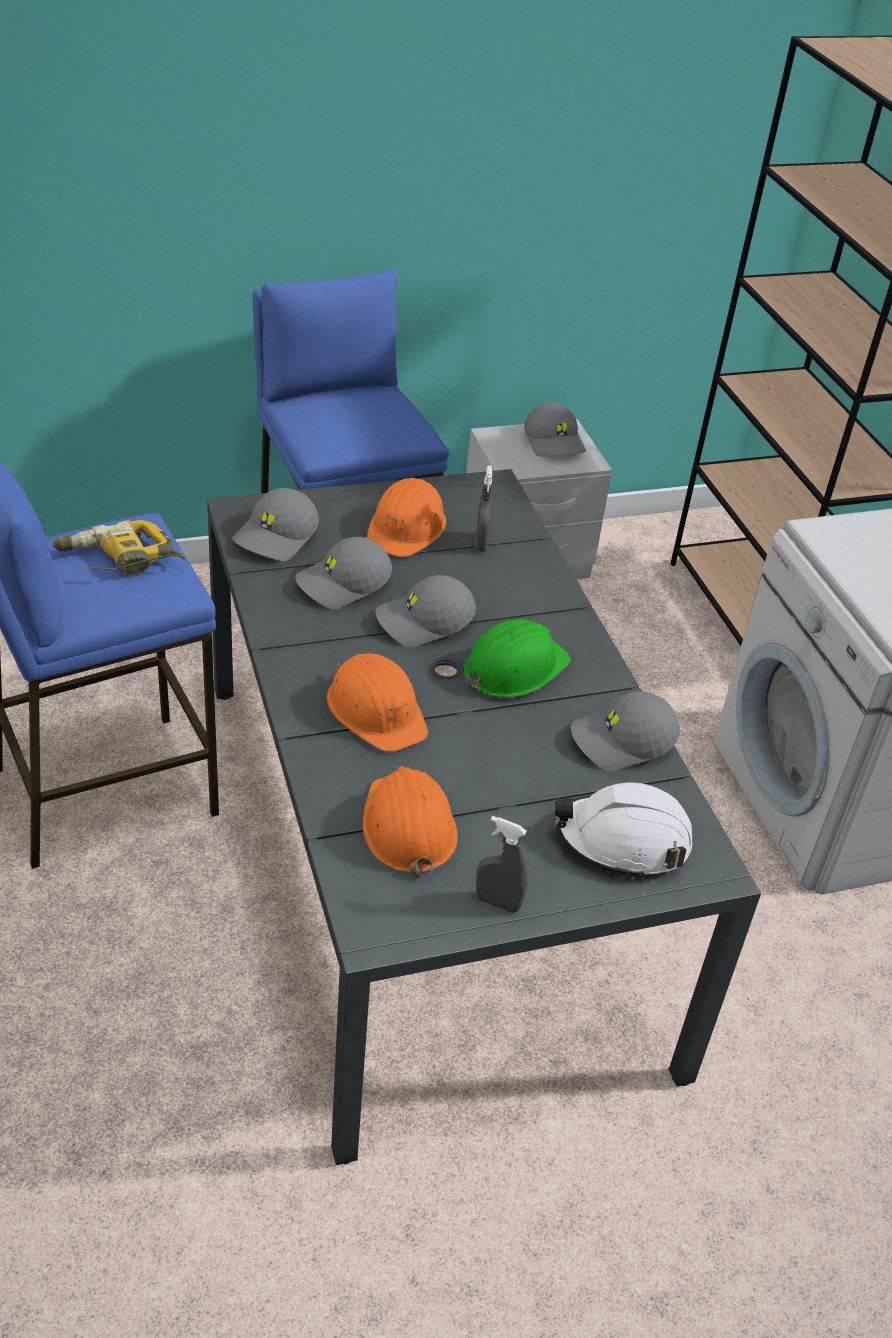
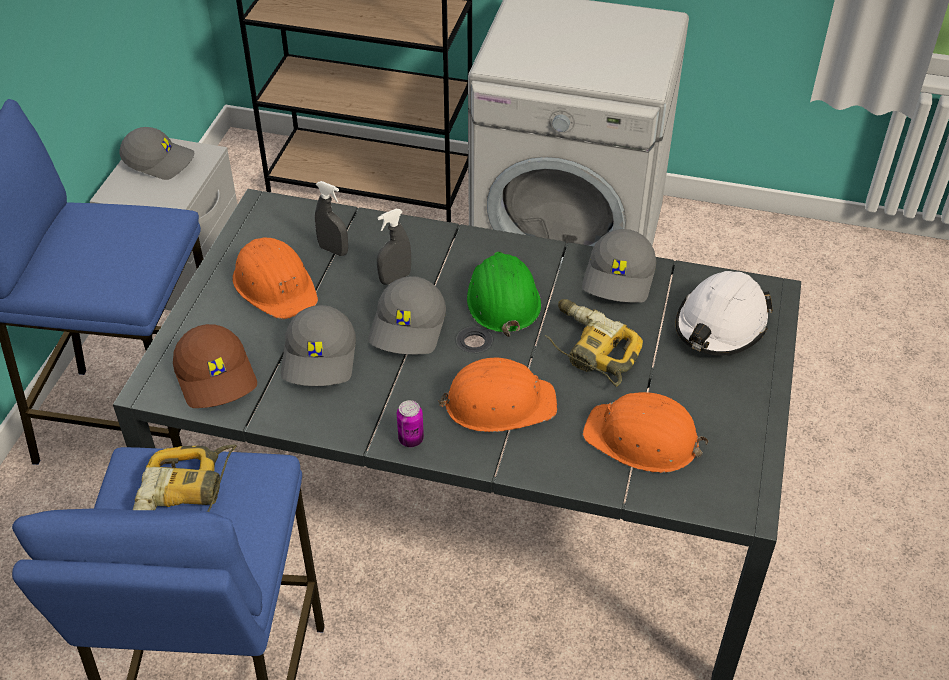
camera: 55 degrees left, 5 degrees up
(277, 537) = (217, 376): grey cap -> brown cap
(290, 670) = (411, 439): none -> can
(497, 903) = (747, 421): grey spray bottle -> grey spray bottle (395, 278)
(498, 749) = (588, 350): none -> power drill

